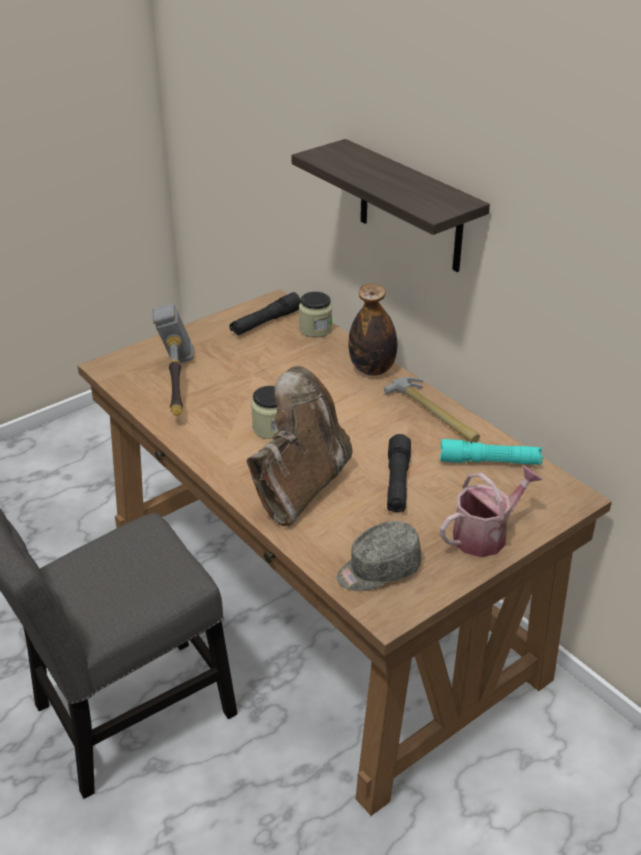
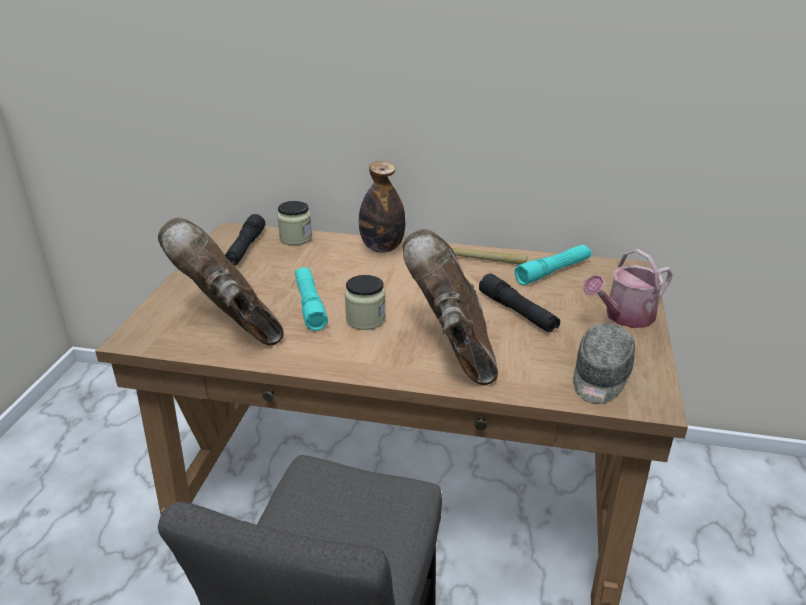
camera: 40 degrees left, 5 degrees down
(177, 386) = (232, 324): hammer -> brown boot
(248, 395) = (310, 305): none -> turquoise flashlight
(410, 207) = (391, 80): shelf -> none
(485, 534) = (624, 317): watering can -> watering can turned 135 degrees counterclockwise

